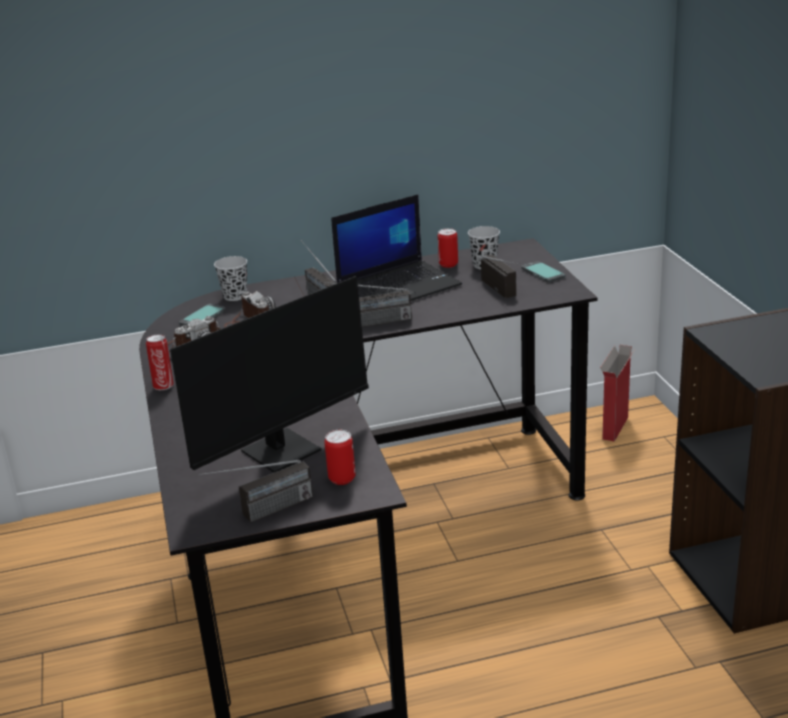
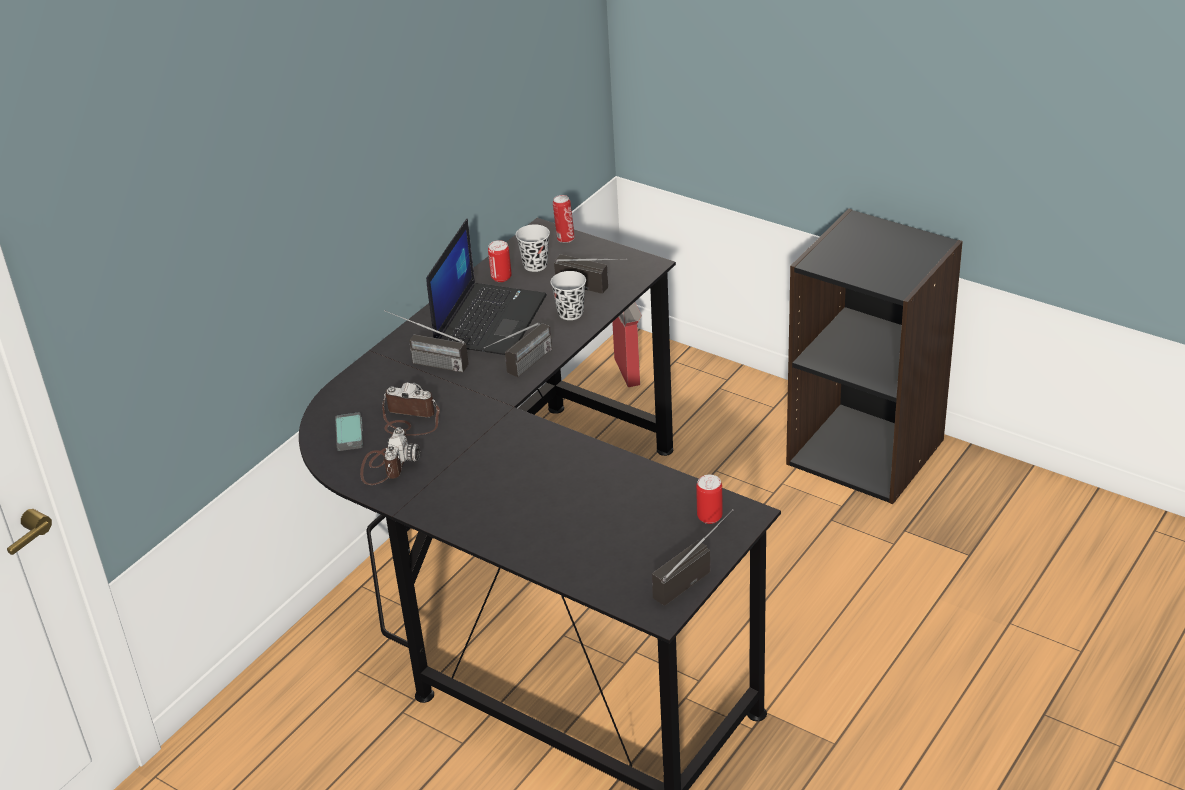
camera: 40 degrees left, 10 degrees up
(163, 386) = (429, 515): can -> can (565, 238)
(235, 296) = (344, 396): black cup -> black cup (570, 313)
(262, 513) = (692, 575): radio -> radio turned 150 degrees counterclockwise
(291, 447) = (632, 512): monitor -> none
(542, 273) = (598, 254): phone -> none

